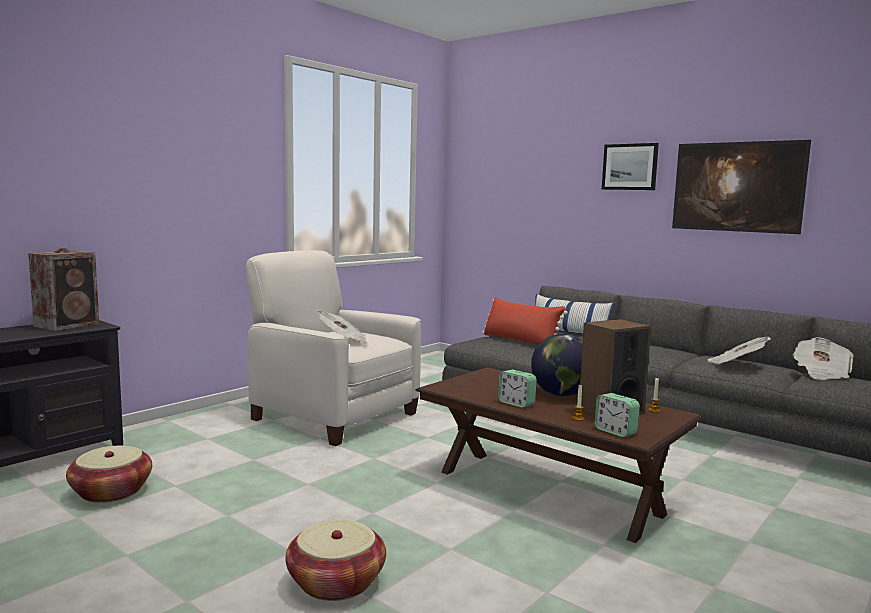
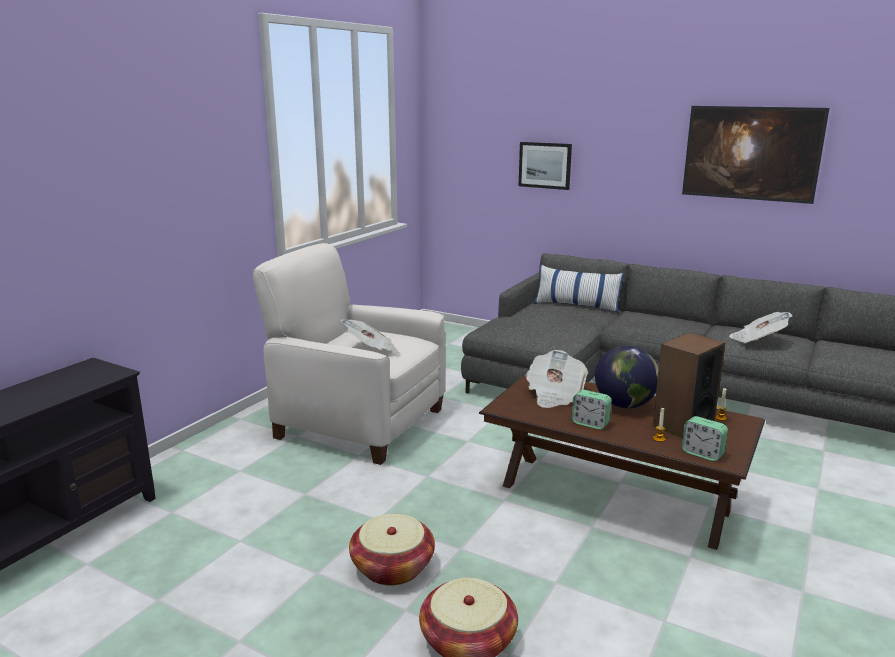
camera: 10 degrees left, 10 degrees up
(69, 324) = (77, 375): speaker -> none
(111, 492) = (175, 559): basket -> basket (392, 567)
(520, 341) = (538, 324): red pillow -> none
(630, 167) = (637, 127): picture -> picture (545, 165)
(821, 374) = (836, 345): newspaper -> newspaper (554, 395)

